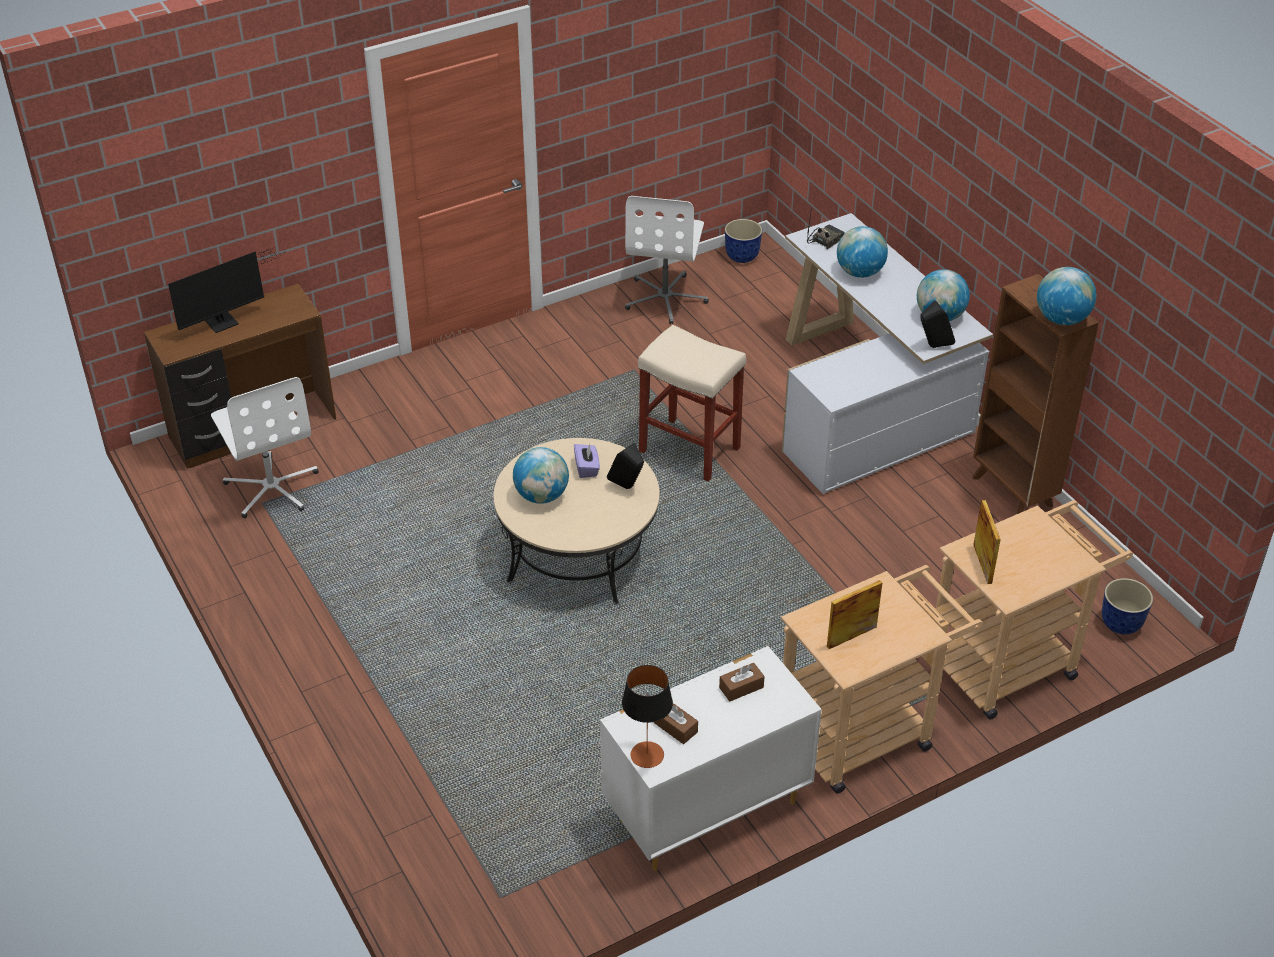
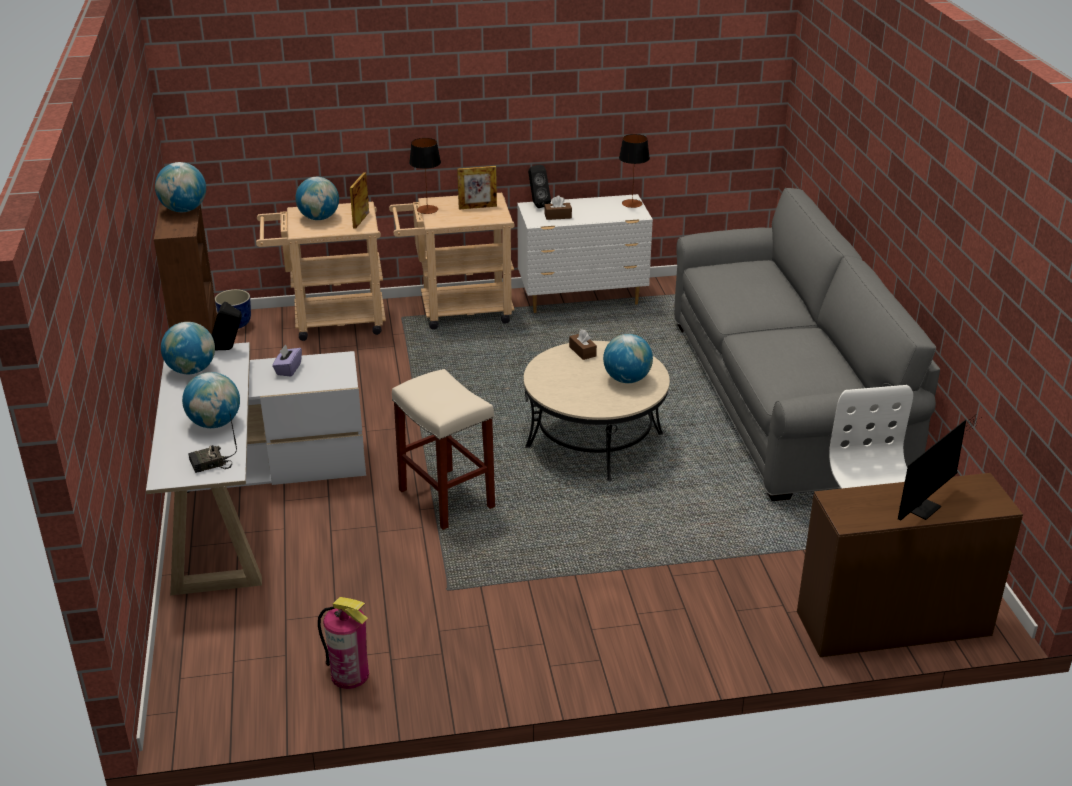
camera: 160 degrees left, 10 degrees down
(226, 321) = (924, 505): monitor -> monitor turned 150 degrees clockwise
(376, 676) = (783, 398): none -> grey sofa
(587, 468) = (578, 390): purple tissue box -> purple tissue box (288, 369)
(627, 487) = (552, 371): black speaker -> black speaker (537, 204)
(665, 298) = (350, 674): white office chair -> fire extinguisher
(675, 727) = (608, 209): brown tissue box -> brown tissue box (582, 351)
(742, 256) = (208, 713): planter -> none
(914, 609) = (427, 209): none -> table lamp
(1039, 553) = (319, 218): none -> globe

